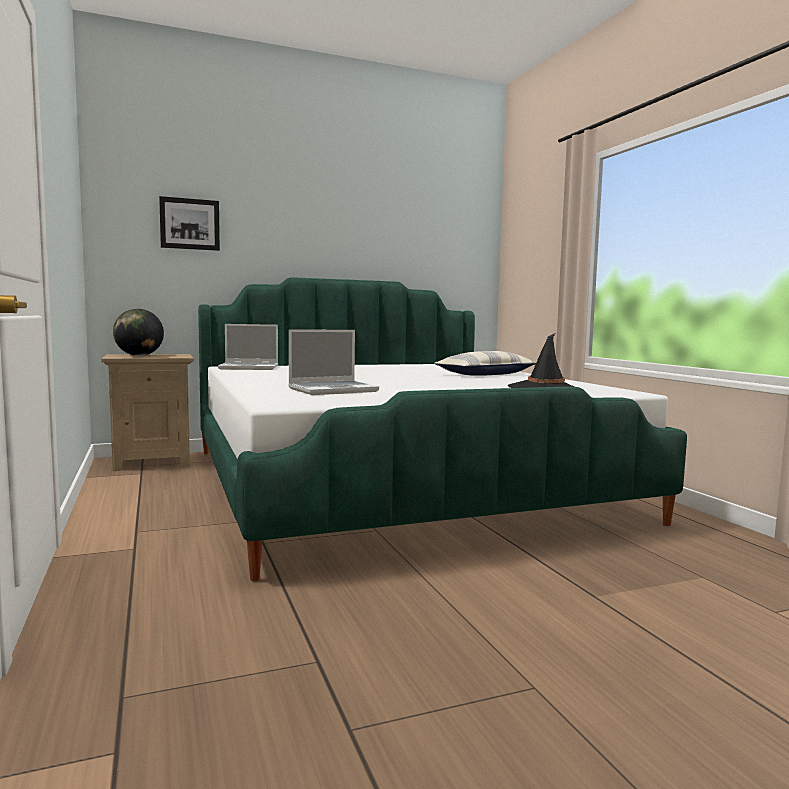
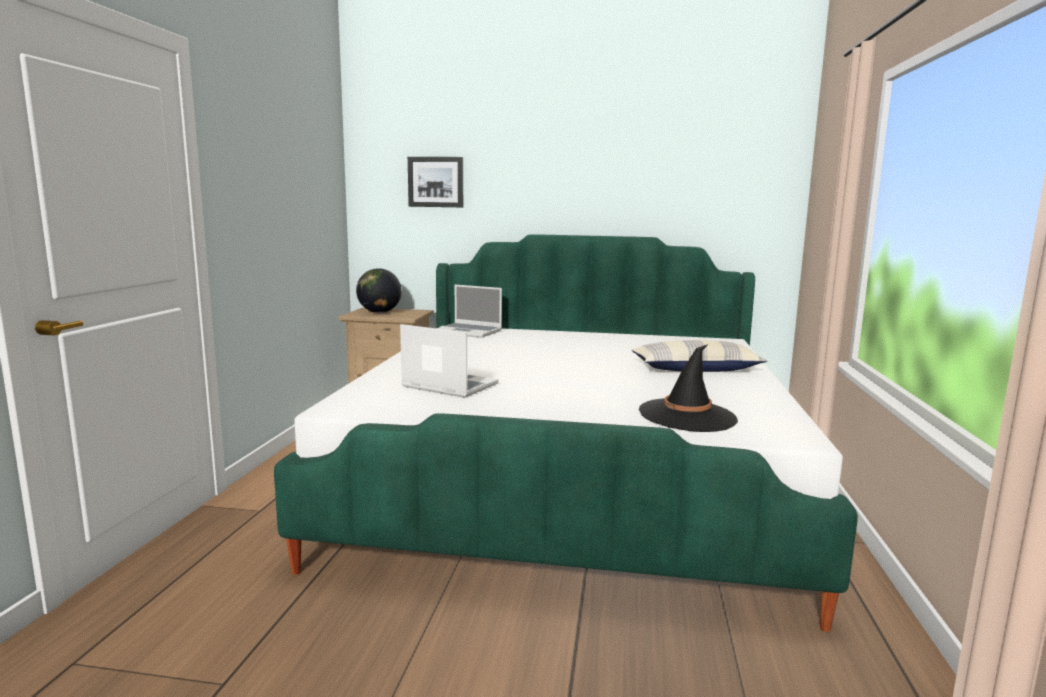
camera: 30 degrees right, 5 degrees up
(333, 390) = (448, 386): laptop -> laptop turned 150 degrees counterclockwise

